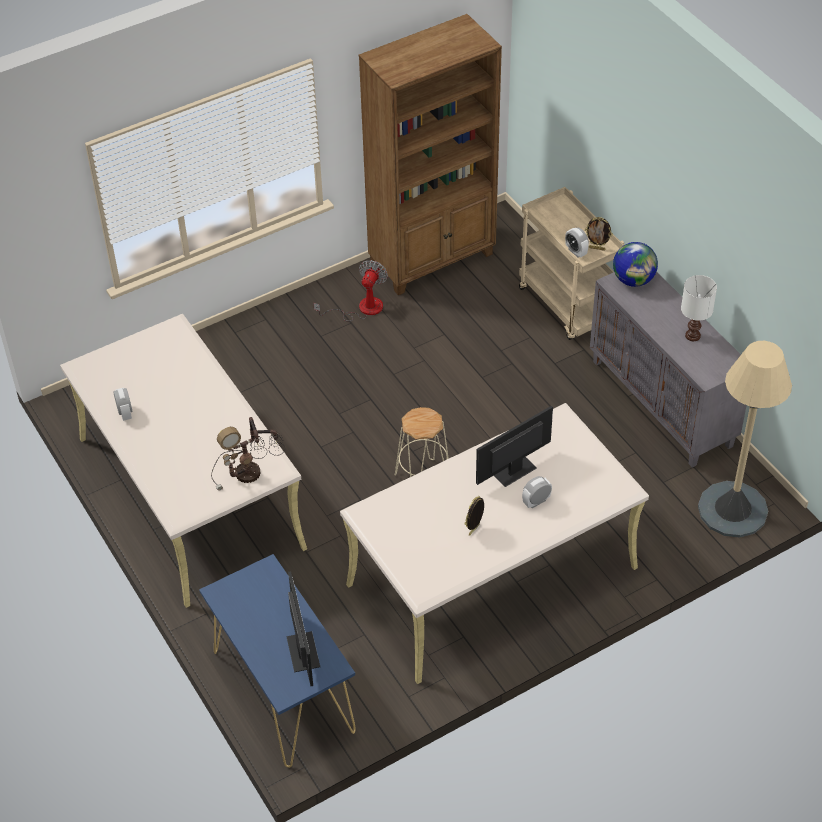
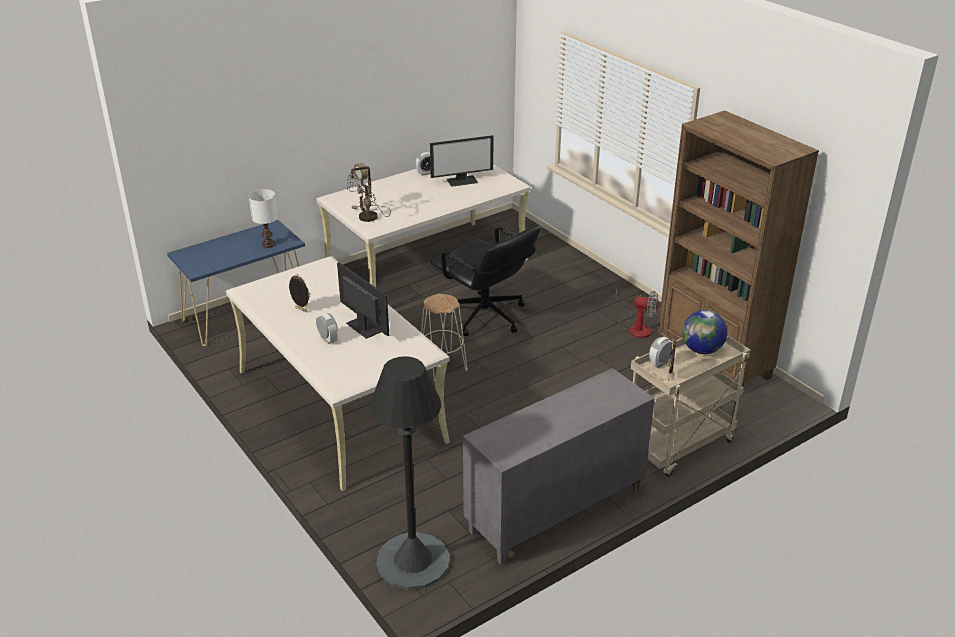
camera: 85 degrees right, 15 degrees down
(302, 651) = (214, 258): monitor -> monitor (462, 180)
(322, 438) = (485, 316): none -> black office chair
(633, 280) = (619, 391): globe -> globe (702, 350)
(693, 336) = (543, 429): white table lamp -> white table lamp (268, 245)
(732, 509) = (413, 561): beige floor lamp -> black floor lamp

